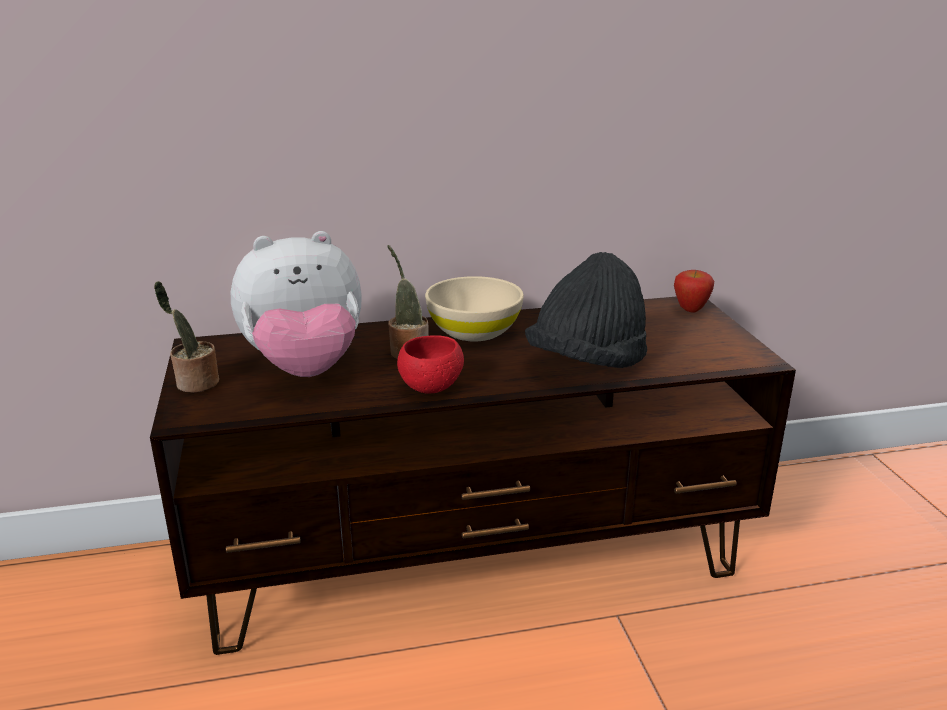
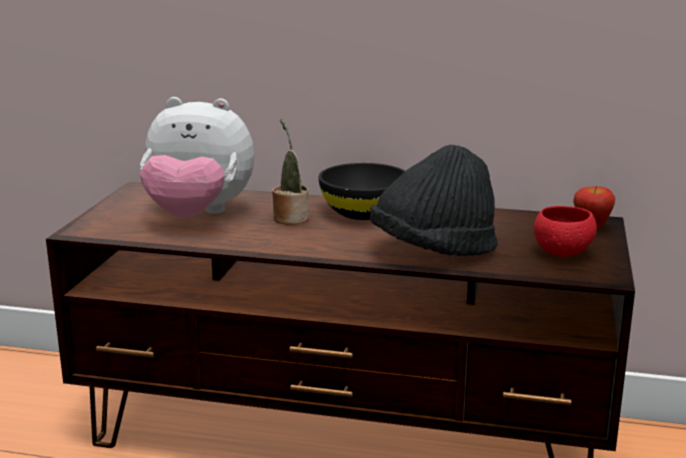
camera: 25 degrees right, 5 degrees down
(194, 384) = (110, 212): potted plant -> none
(430, 387) = (278, 244): red bowl -> red bowl (562, 253)
(474, 331) = (364, 212): beige bowl -> black bowl

